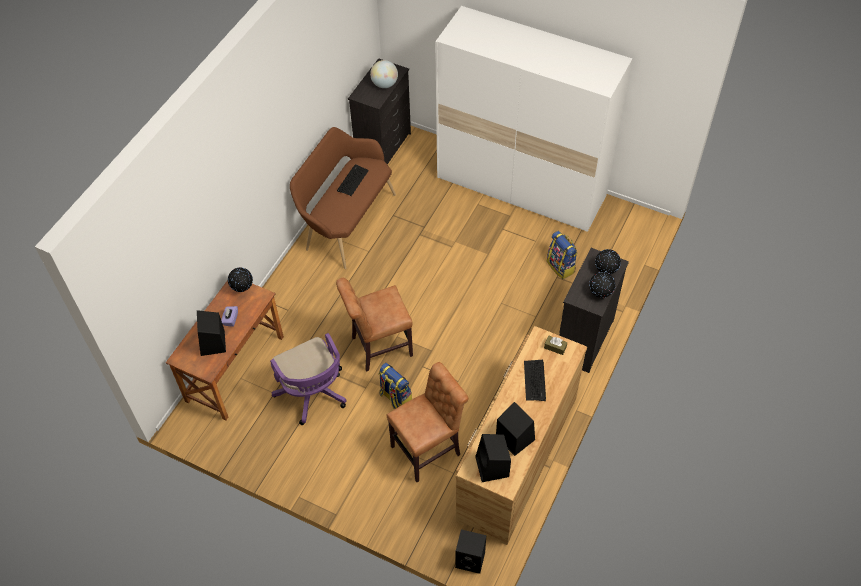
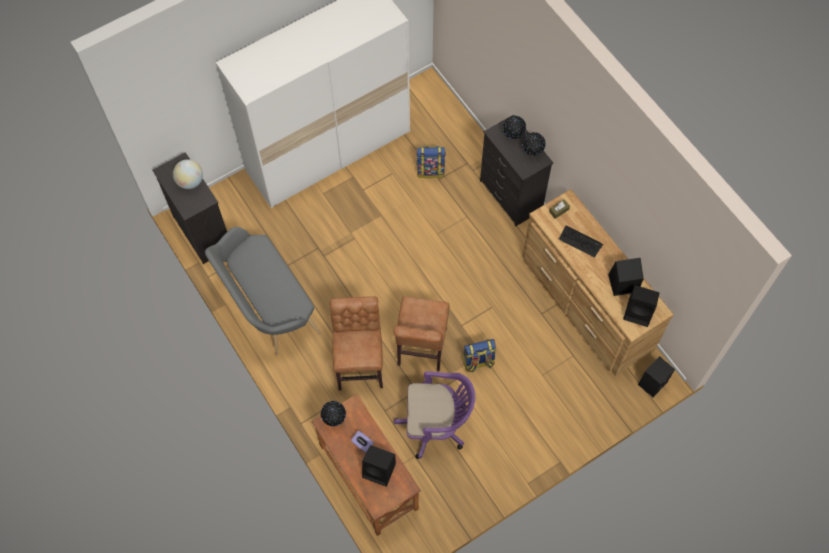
camera: 60 degrees left, 10 degrees up
(346, 221) = (267, 306): brown bench -> grey bench
(352, 180) = (257, 271): keyboard -> none
(429, 449) = (541, 362): brown chair -> brown chair (360, 363)

